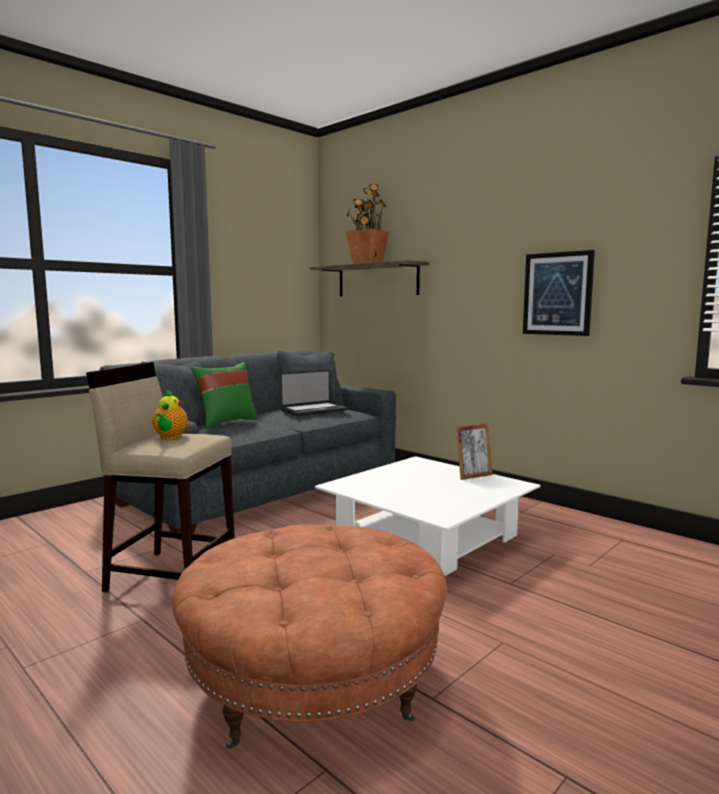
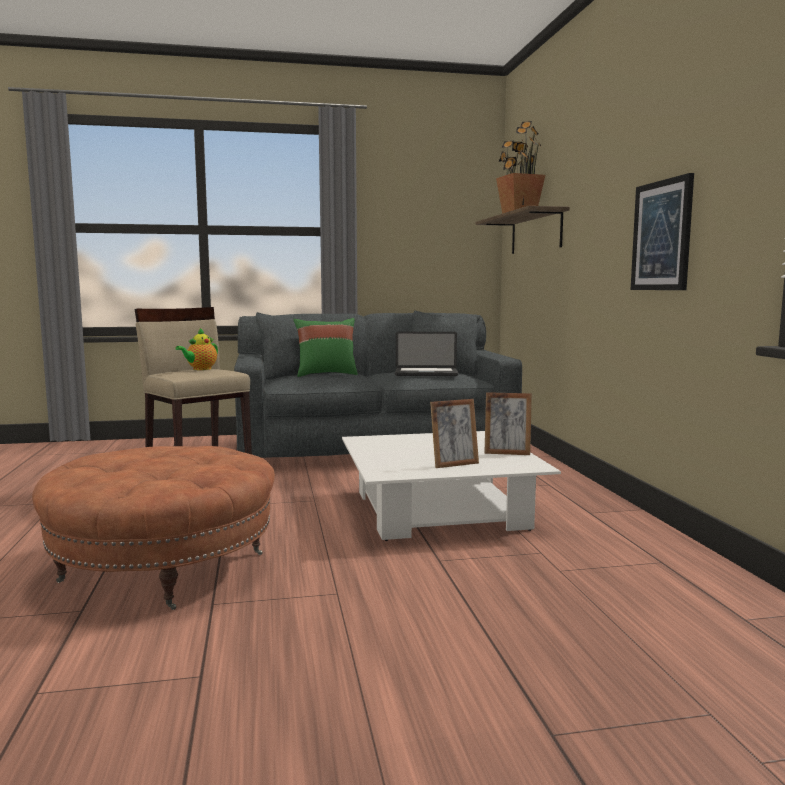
camera: 35 degrees right, 0 degrees up
(466, 494) = (454, 464): none -> picture frame

